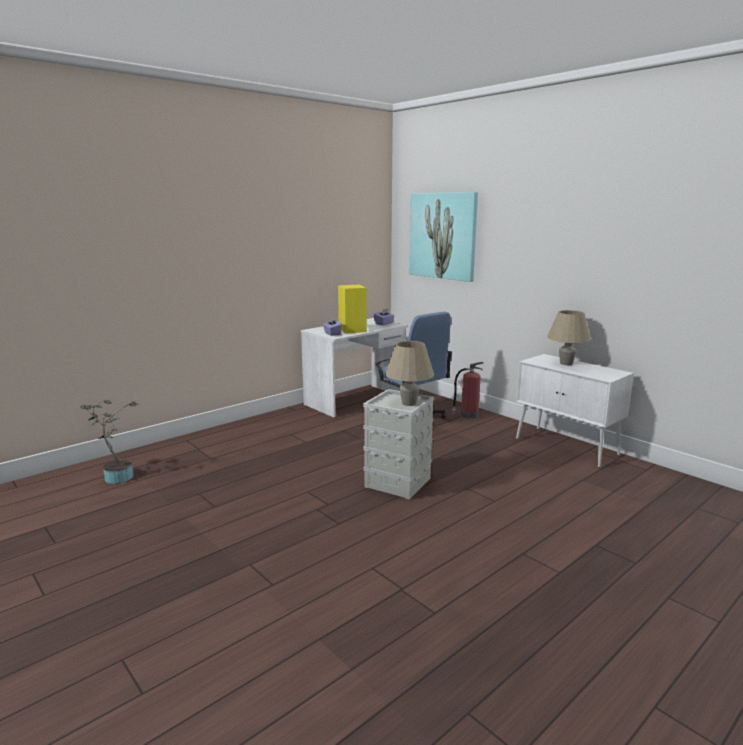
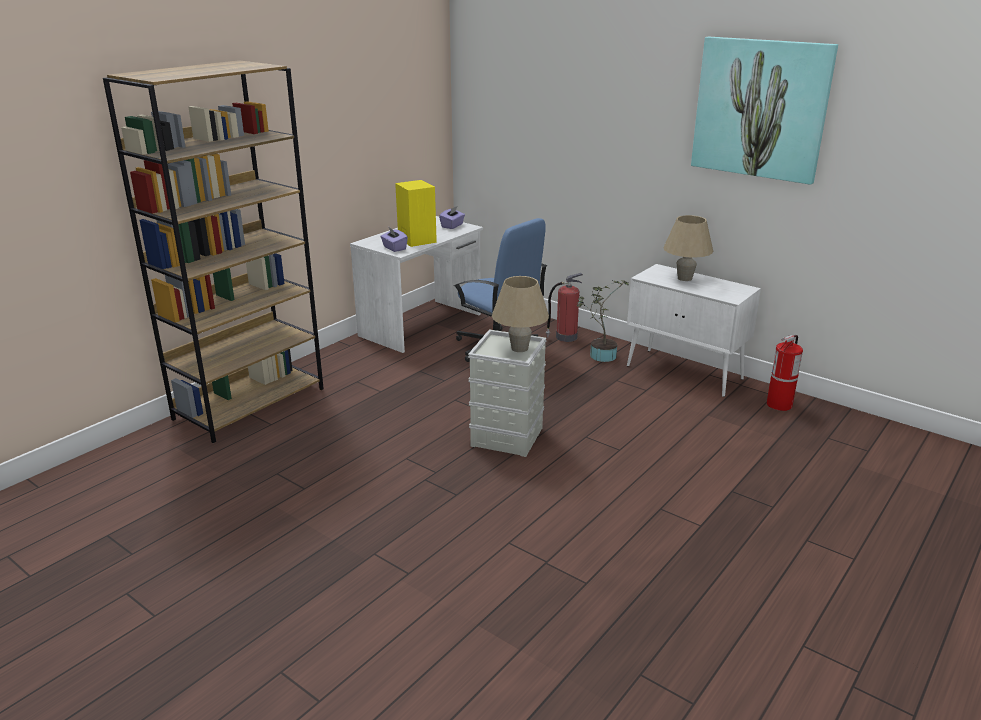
camera: 10 degrees left, 10 degrees up
(116, 476) = (162, 460): potted plant -> potted plant (599, 355)
(202, 443) = (250, 403): none -> brown bookcase
(443, 236) = (525, 110): picture -> picture (760, 109)
(651, 477) = (779, 405): none -> fire extinguisher

